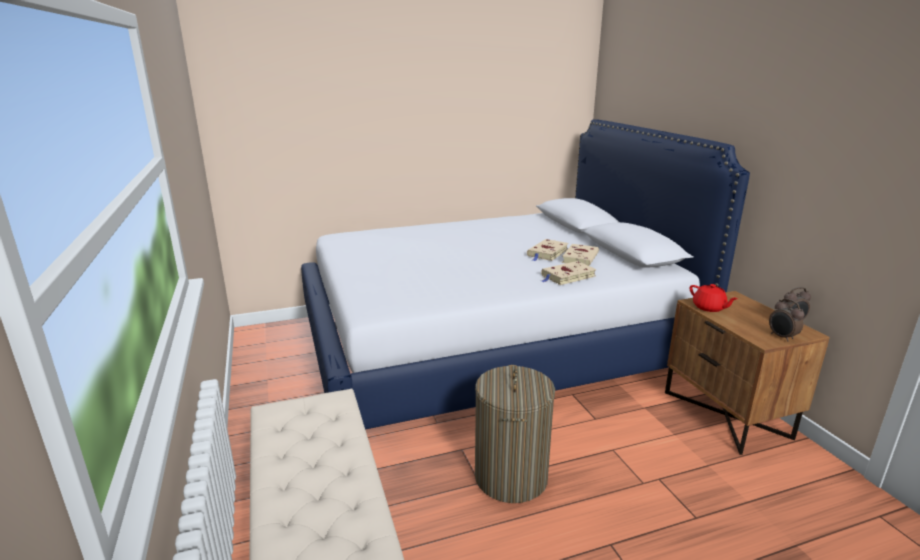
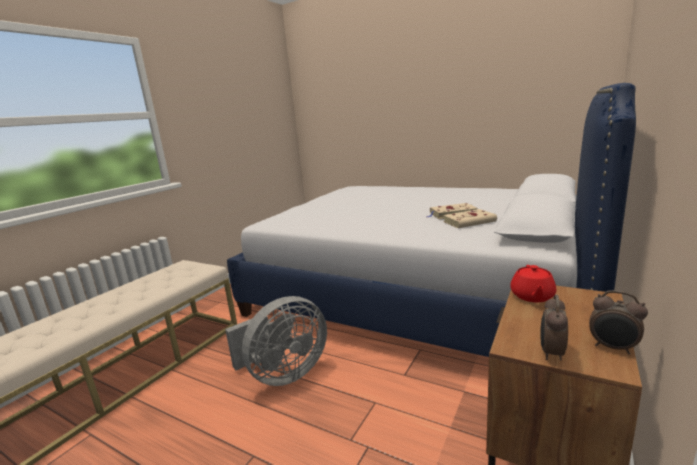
camera: 50 degrees right, 5 degrees down
(511, 477) = (283, 374): laundry basket -> grey fan
(567, 276) = (419, 231): beige book -> none

